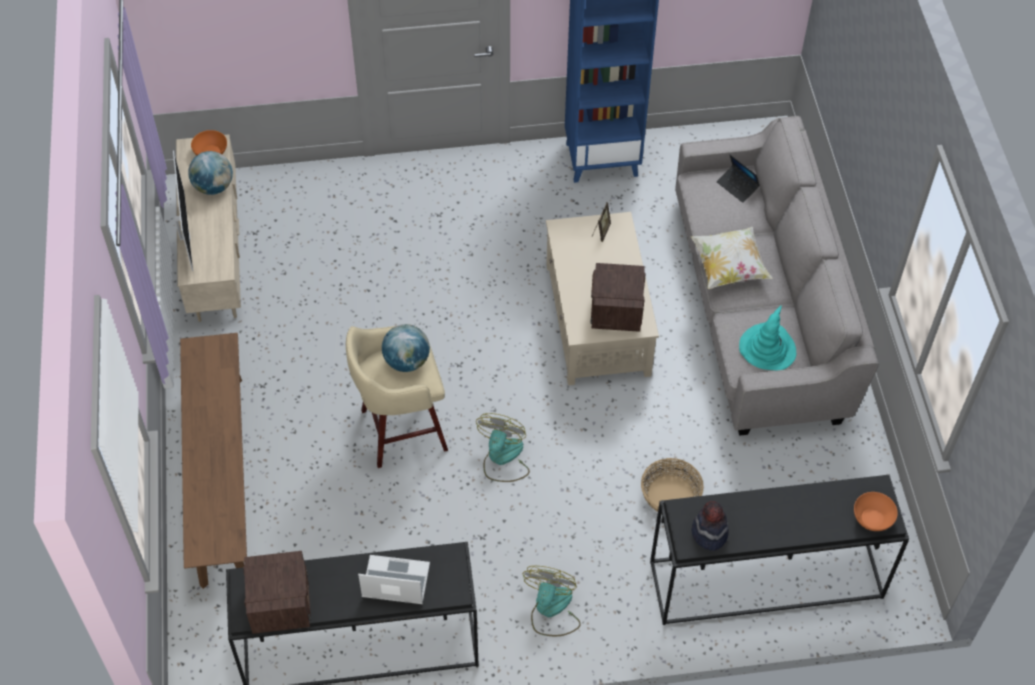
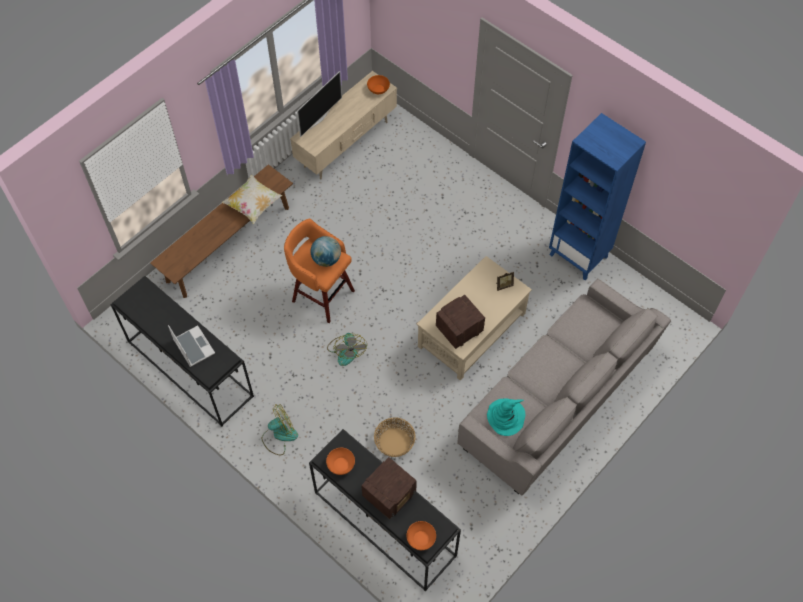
camera: 50 degrees right, 5 degrees up
(213, 187) = (359, 106): globe -> none
(280, 603) = (143, 309): radio -> radio (390, 494)
(400, 430) = (321, 295): beige stool -> orange stool
(503, 458) = (346, 350): fan -> fan turned 105 degrees clockwise
(709, 533) = (340, 465): hat -> orange bowl
(728, 268) = (541, 361): pillow -> pillow (253, 205)
(737, 186) = (602, 327): laptop -> none

